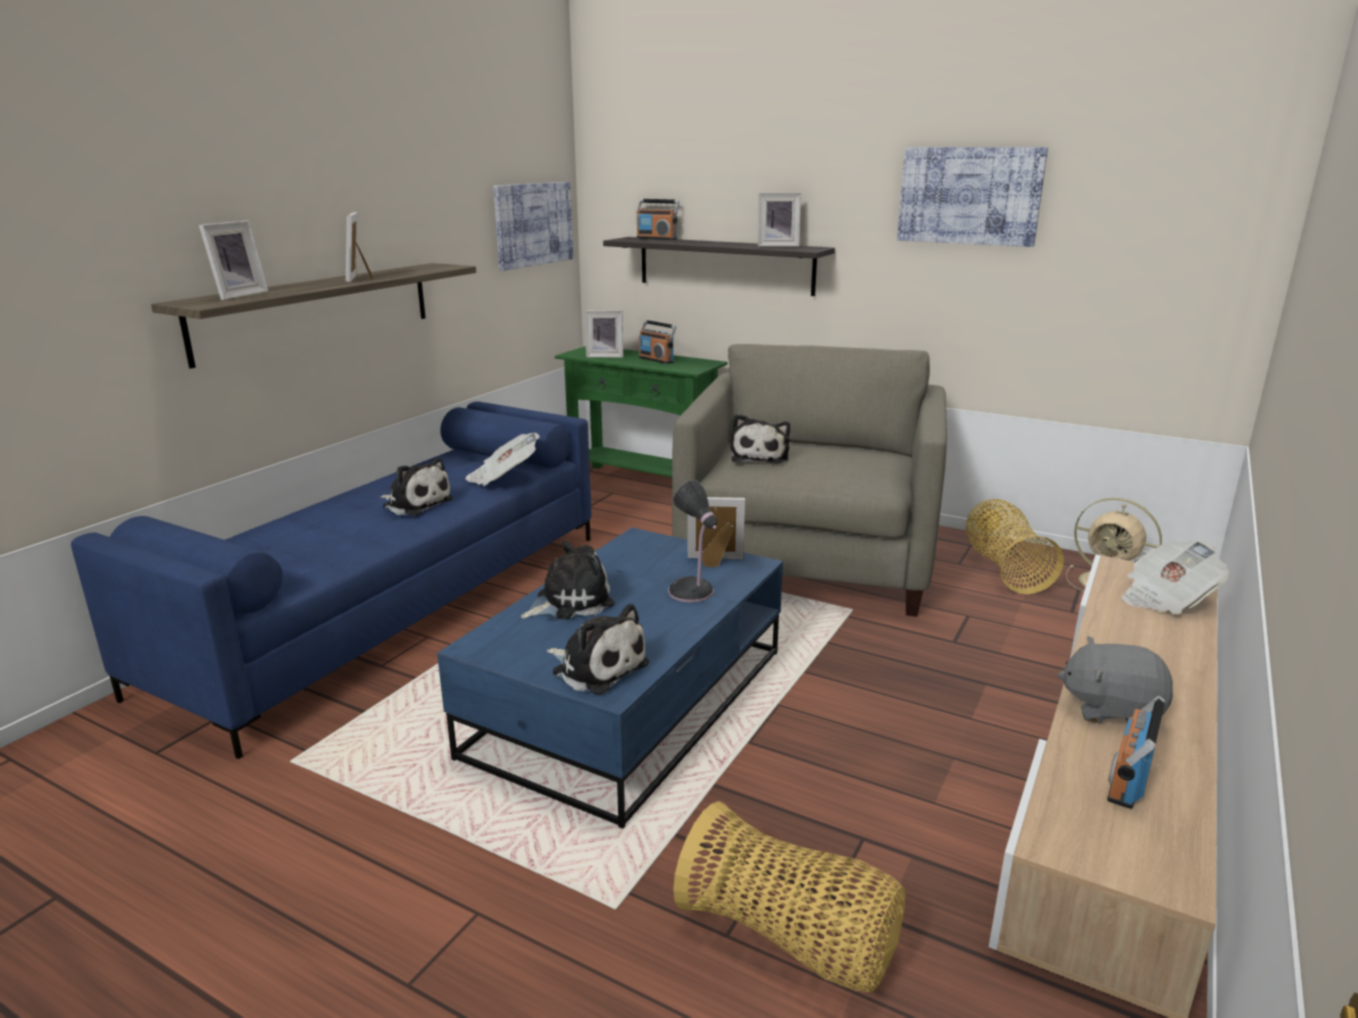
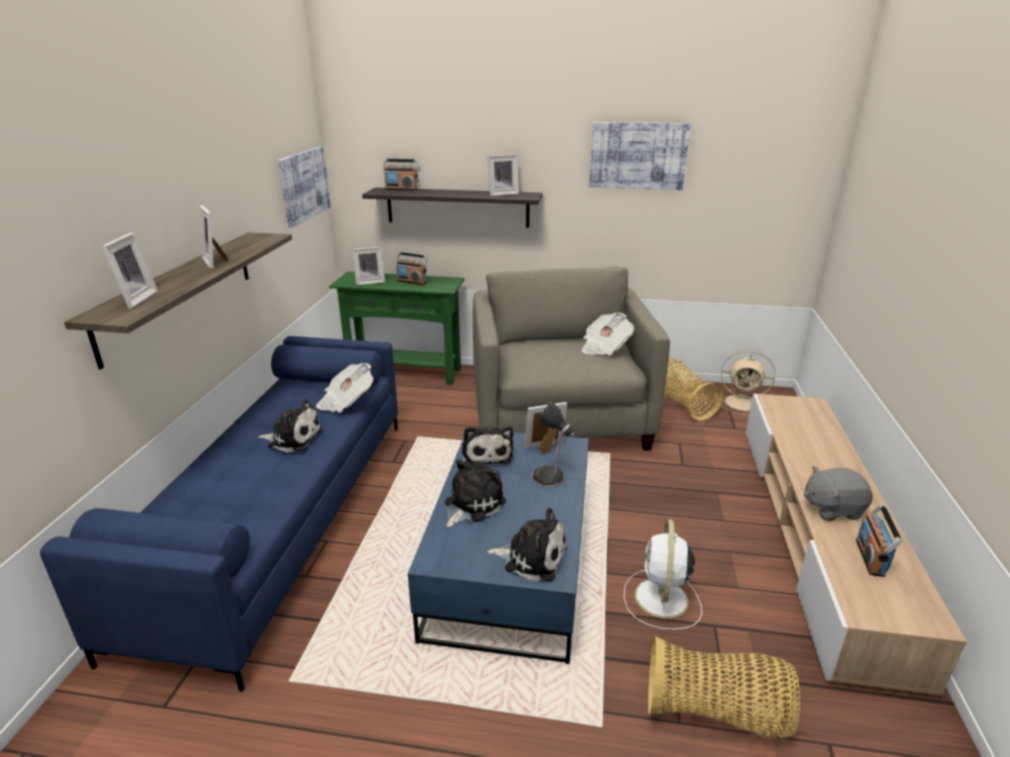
camera: 20 degrees left, 5 degrees up
(760, 456) = (532, 356): plush toy -> plush toy (486, 454)
(804, 790) = (661, 600): none -> white fan
(1166, 599) = (809, 420): newspaper -> newspaper (604, 347)

